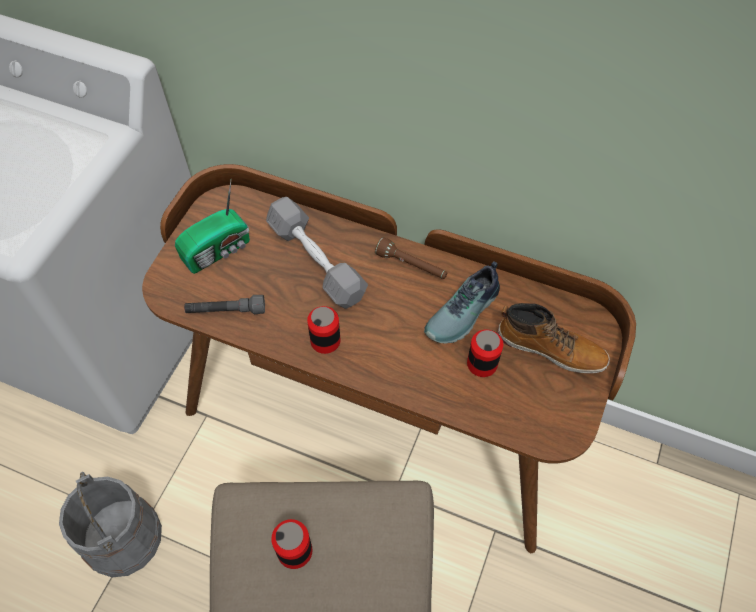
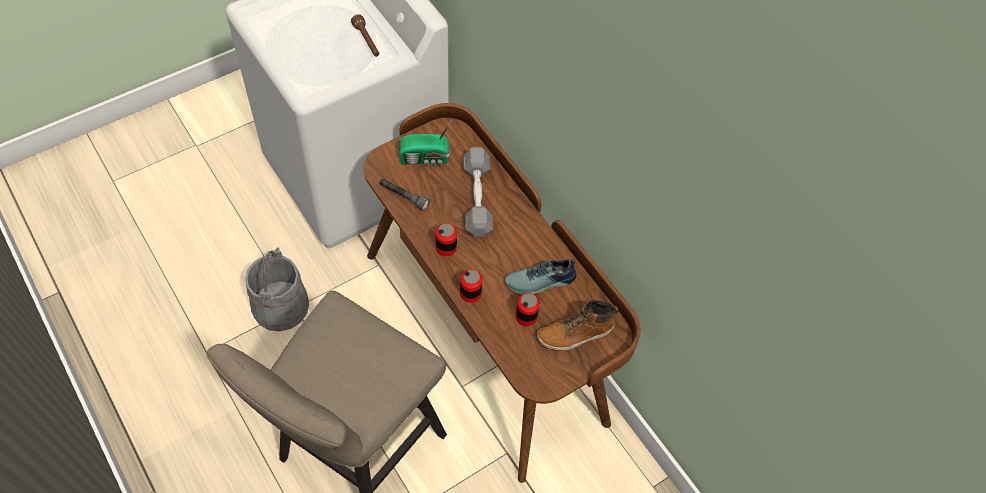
camera: 30 degrees right, 0 degrees up
(294, 551) = (343, 346): can -> can (470, 293)
(411, 265) = (532, 234): brown flashlight -> brown flashlight (367, 41)
(551, 348) = (575, 334): boot -> boot turned 105 degrees clockwise

